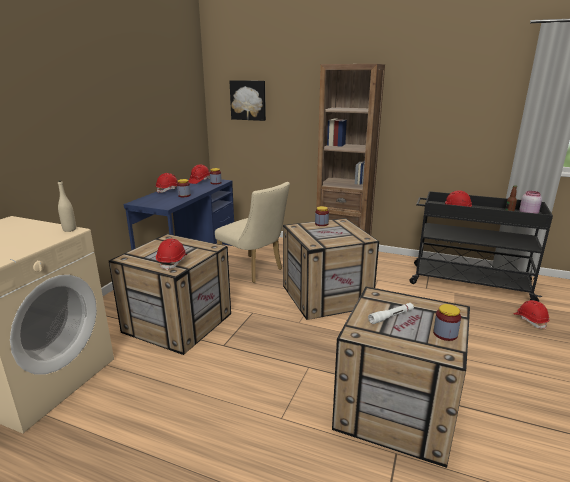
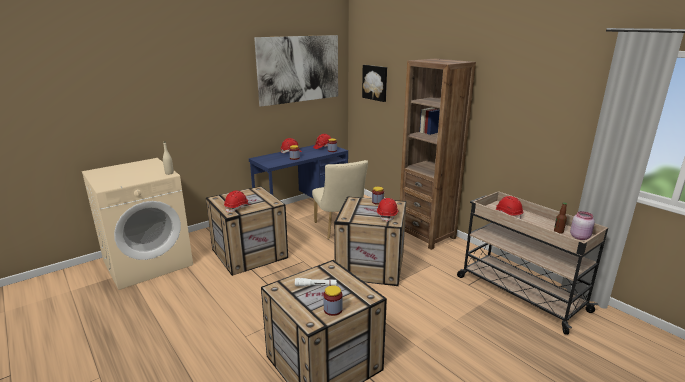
camera: 30 degrees right, 0 degrees up
(162, 85) = (299, 69): none -> picture
(468, 283) = (519, 293): black cart -> beige cart
(530, 320) = (537, 346): red hard hat -> red hard hat (387, 215)

